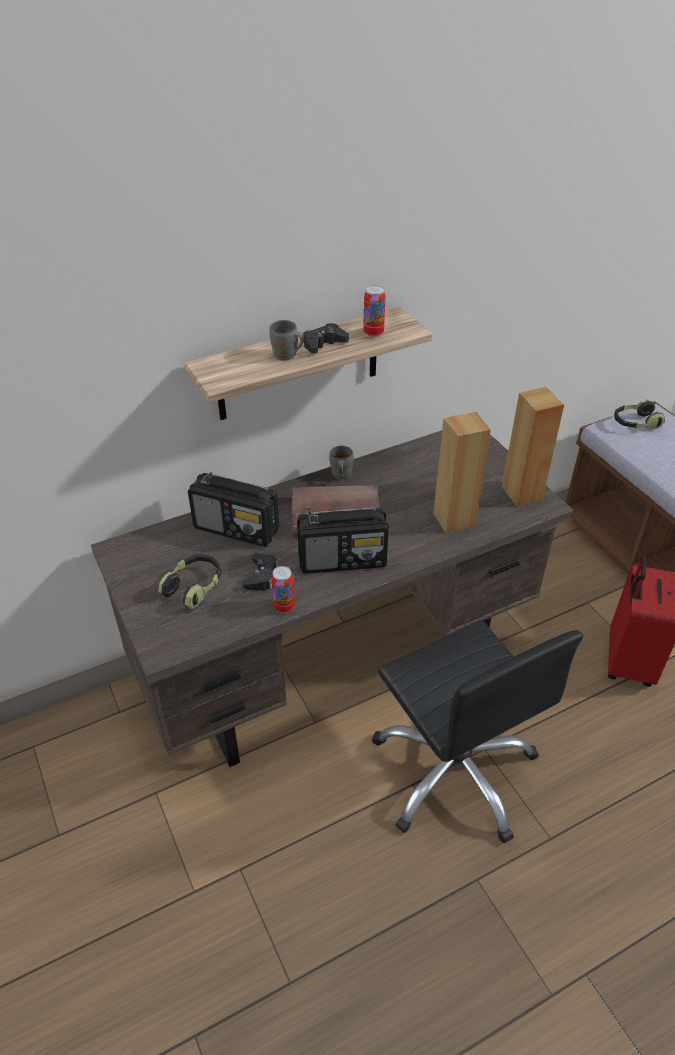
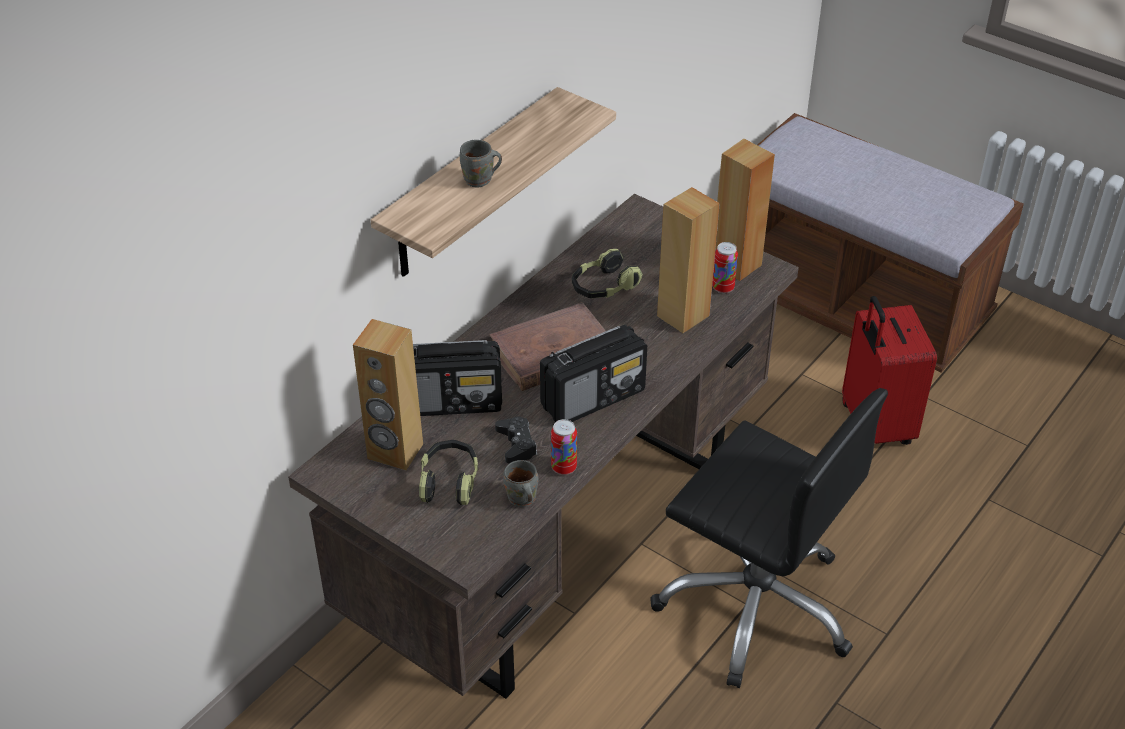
camera: 25 degrees left, 0 degrees up
(172, 552) = (395, 452): none -> brown speaker
(323, 344) = (509, 155): black game controller -> none
(340, 474) = (525, 303): grey mug -> grey mug (521, 500)
(373, 333) = (553, 127): can -> can (723, 288)
(635, 423) = (790, 146): headphones -> headphones (604, 287)

